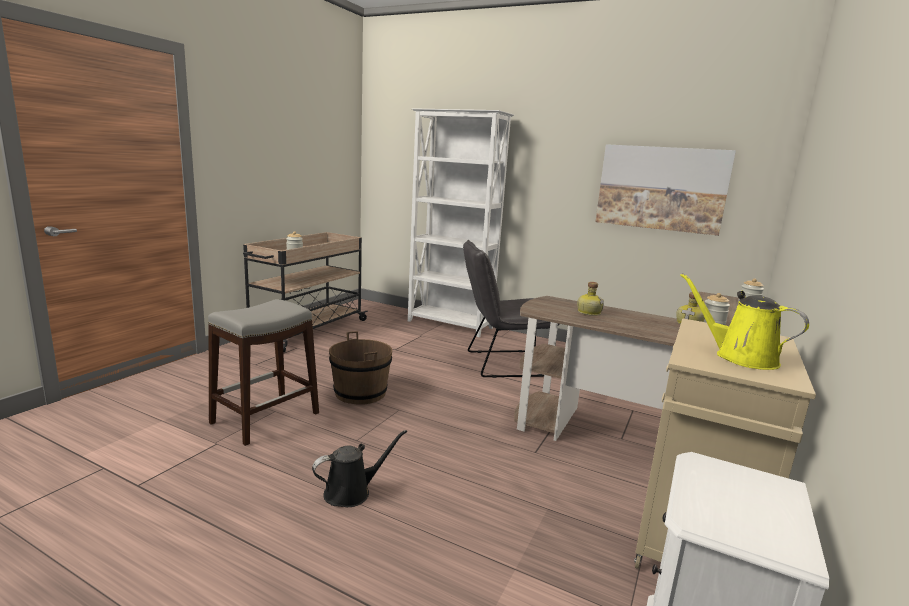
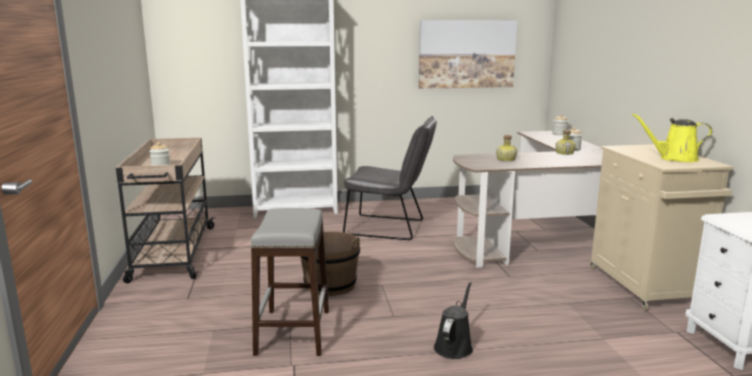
camera: 35 degrees left, 0 degrees up
(502, 363) = (390, 228): grey chair -> grey chair turned 120 degrees counterclockwise

